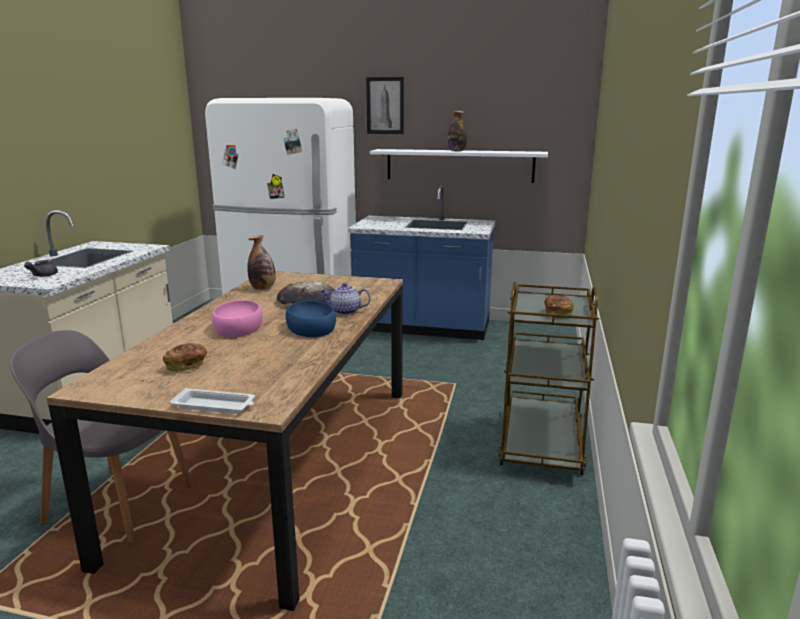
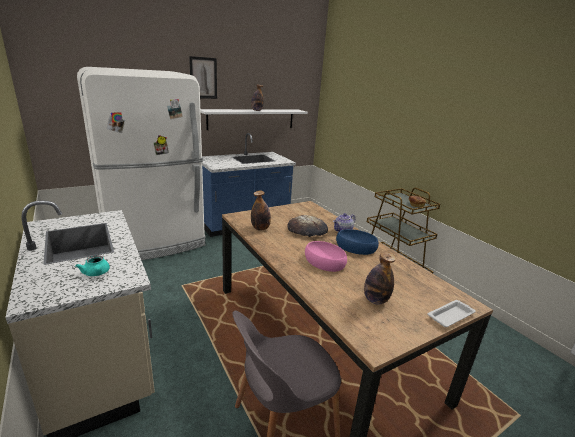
camera: 45 degrees left, 5 degrees up
(42, 276) = (96, 273): grey teapot -> turquoise teapot
(187, 366) = (375, 300): bread -> bottle

